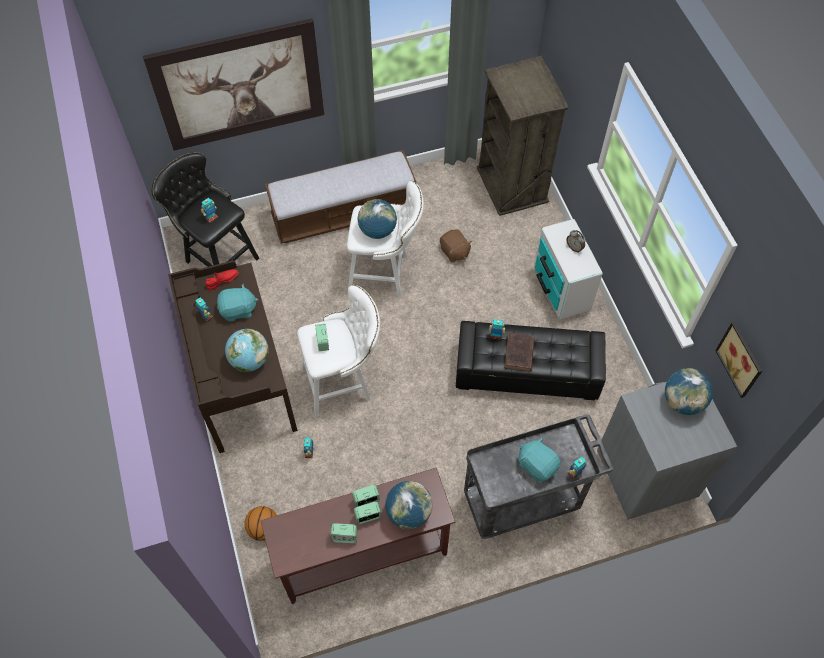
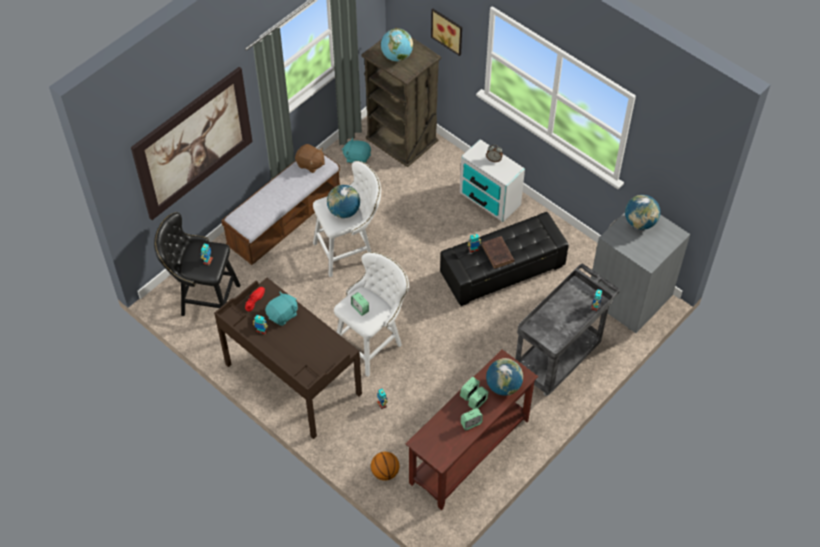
camera: 30 degrees left, 5 degrees down
(249, 360) = (318, 345): globe -> globe (396, 56)
(454, 252) = (391, 209): brown plush toy -> brown plush toy (310, 164)
(537, 465) = (568, 313): turquoise plush toy -> turquoise plush toy (357, 157)
(741, 359) = (669, 170): picture -> picture (448, 30)

